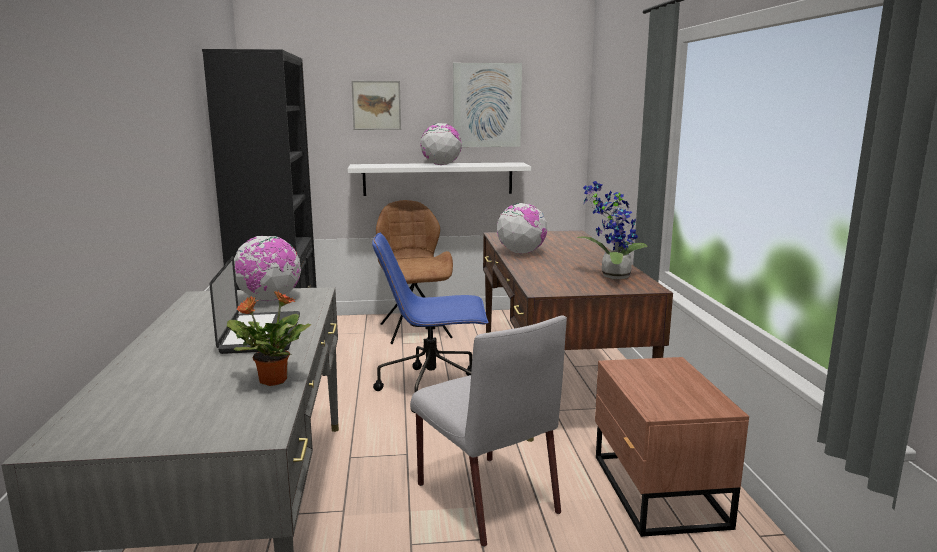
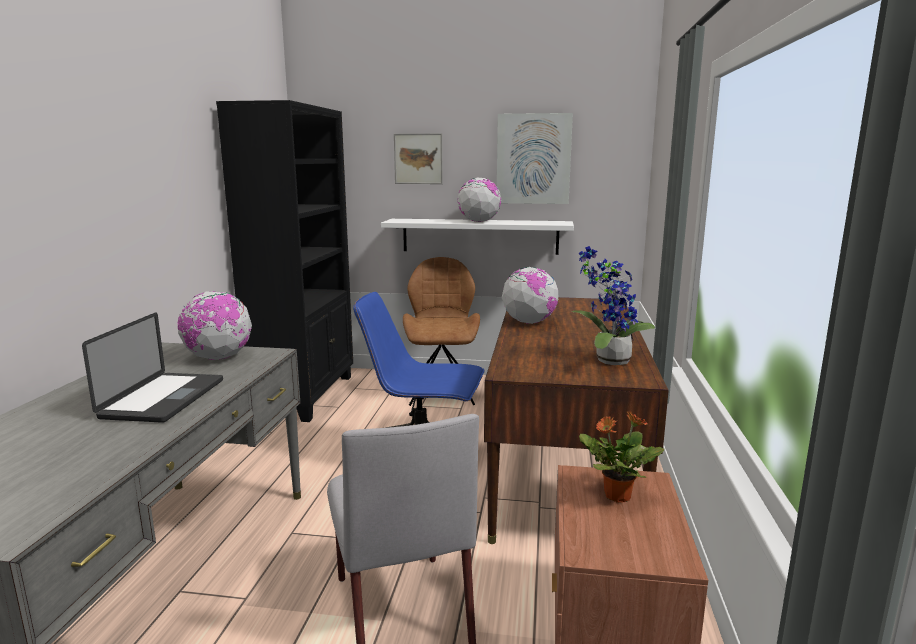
camera: 15 degrees right, 0 degrees up
(272, 380) = (105, 460): potted plant -> potted plant (616, 496)

